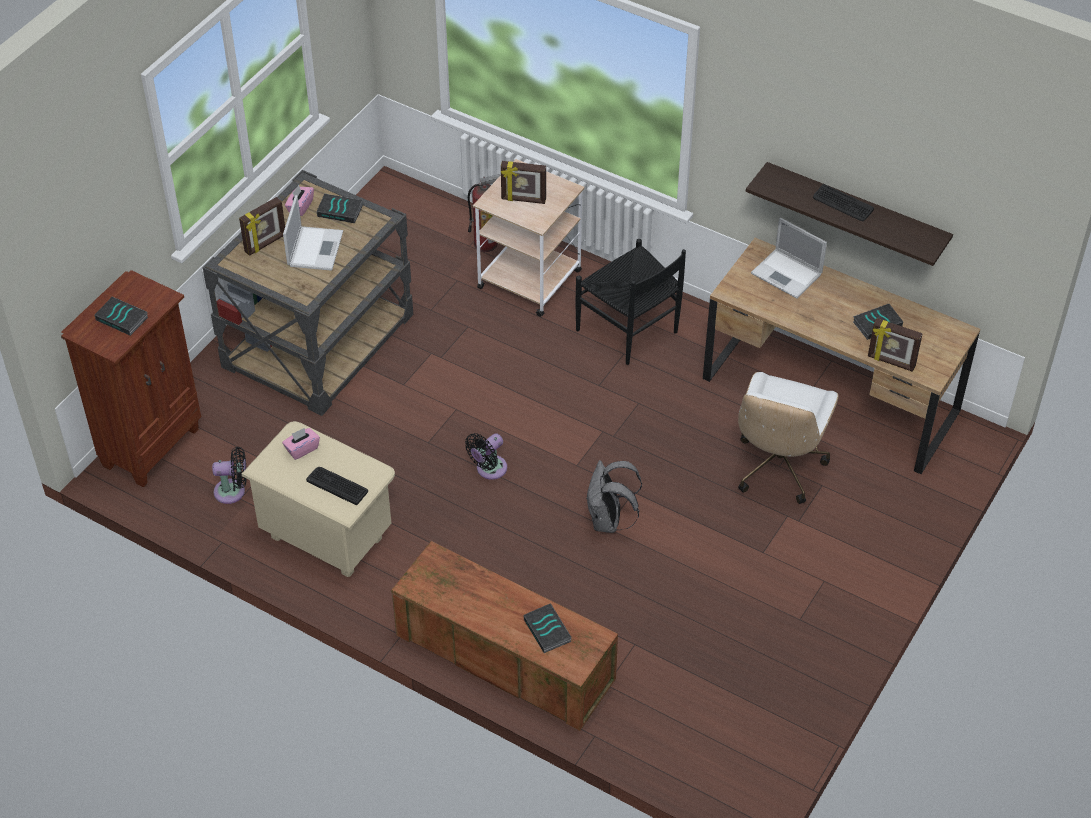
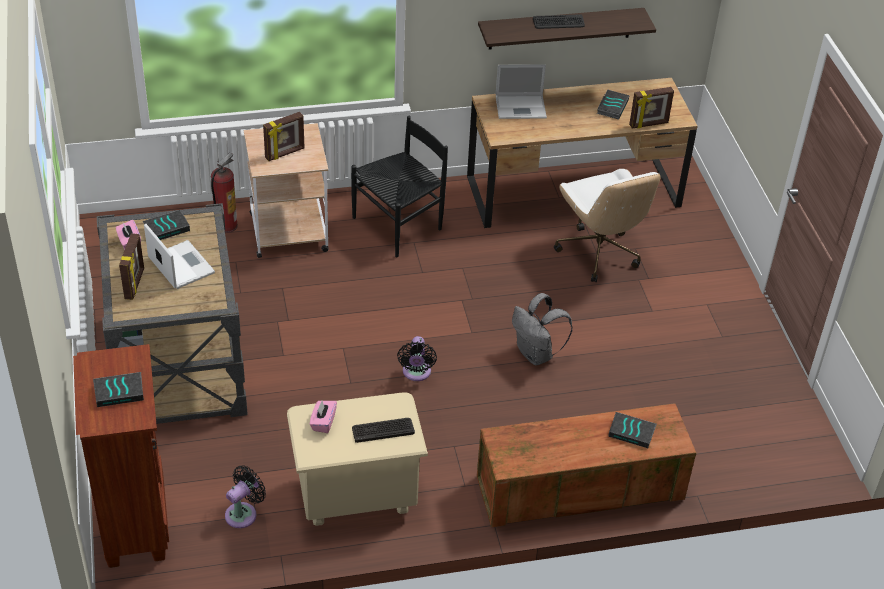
camera: 45 degrees left, 5 degrees down
(629, 330) = (399, 225): black chair -> black chair turned 45 degrees counterclockwise

